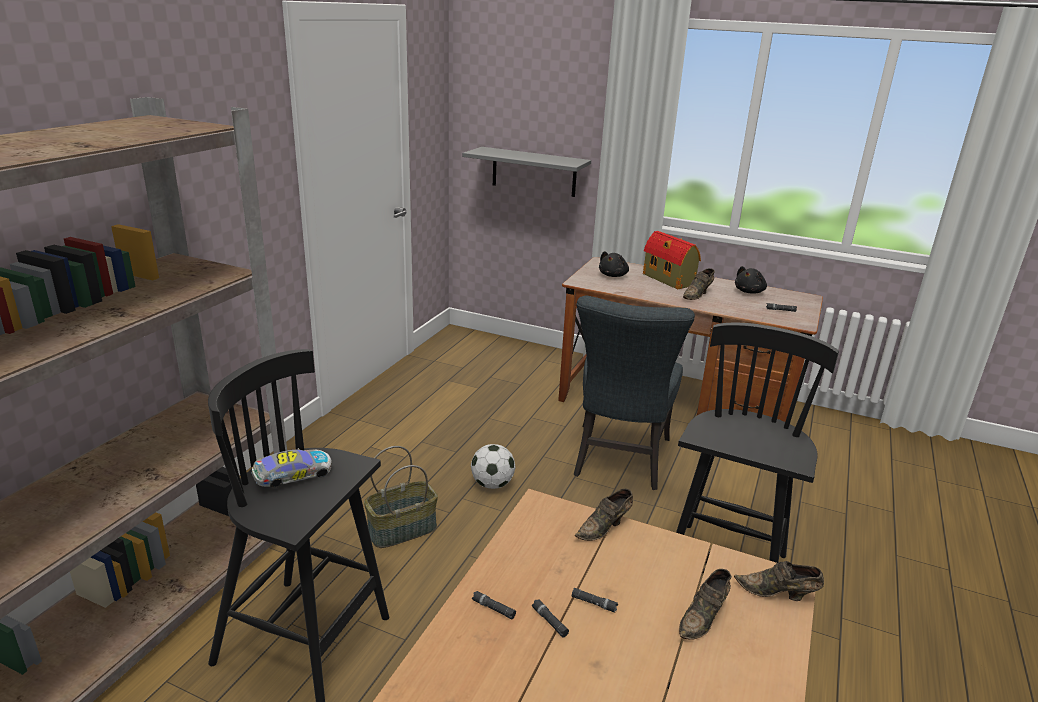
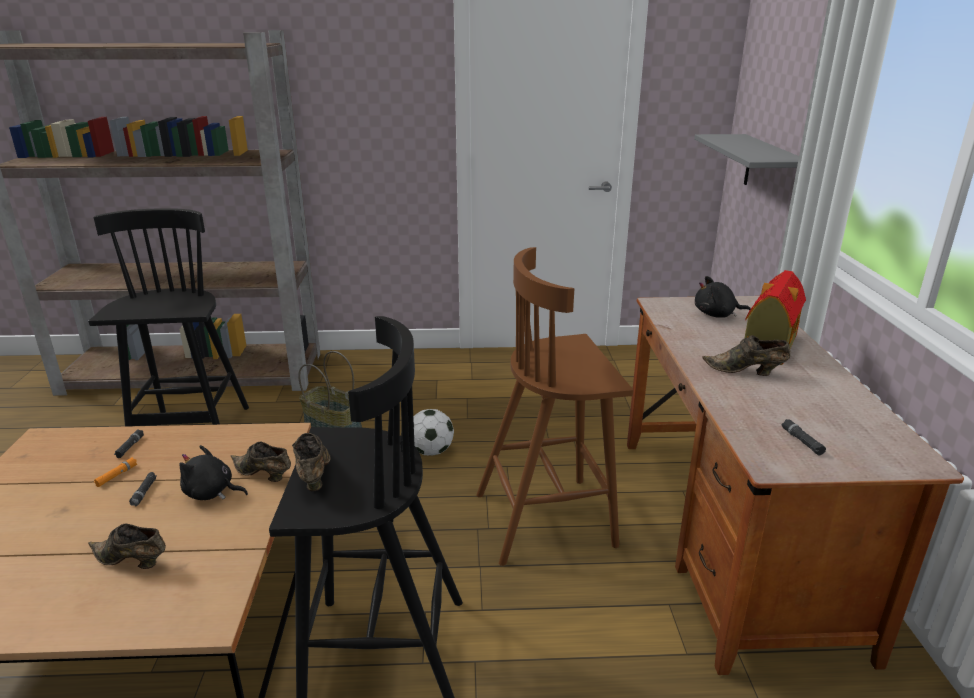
camera: 65 degrees right, 0 degrees up
(292, 478) = (168, 300): toy car -> none
(549, 621) = (117, 475): black flashlight -> orange flashlight
(619, 460) = (549, 518): grey chair -> brown stool
(749, 292) = (838, 407): black plush toy -> black plush toy (211, 493)
(778, 594) = (182, 613): brown shoe -> brown shoe (313, 475)

